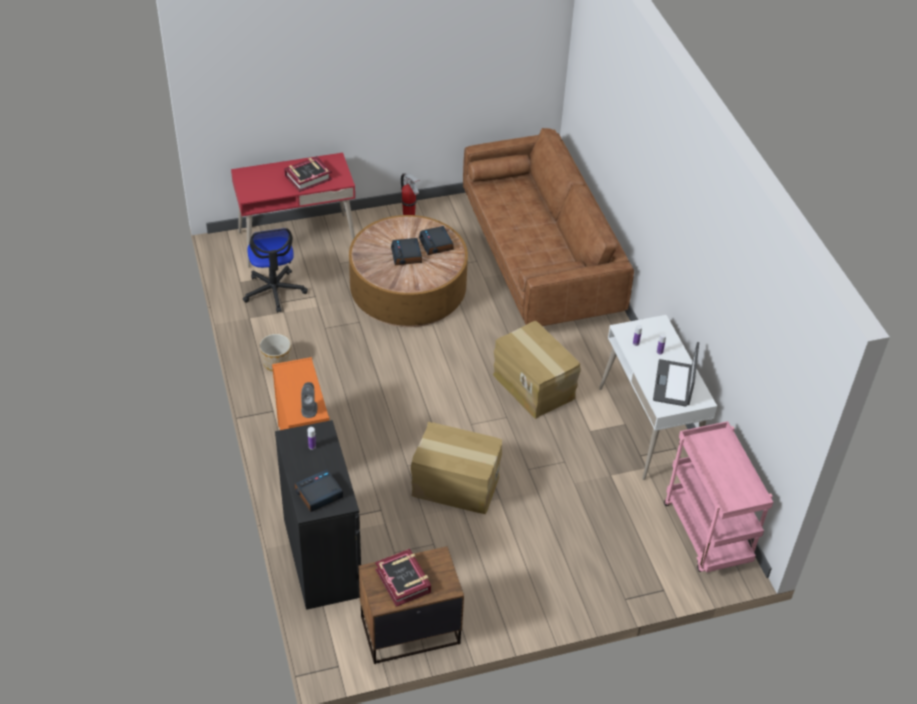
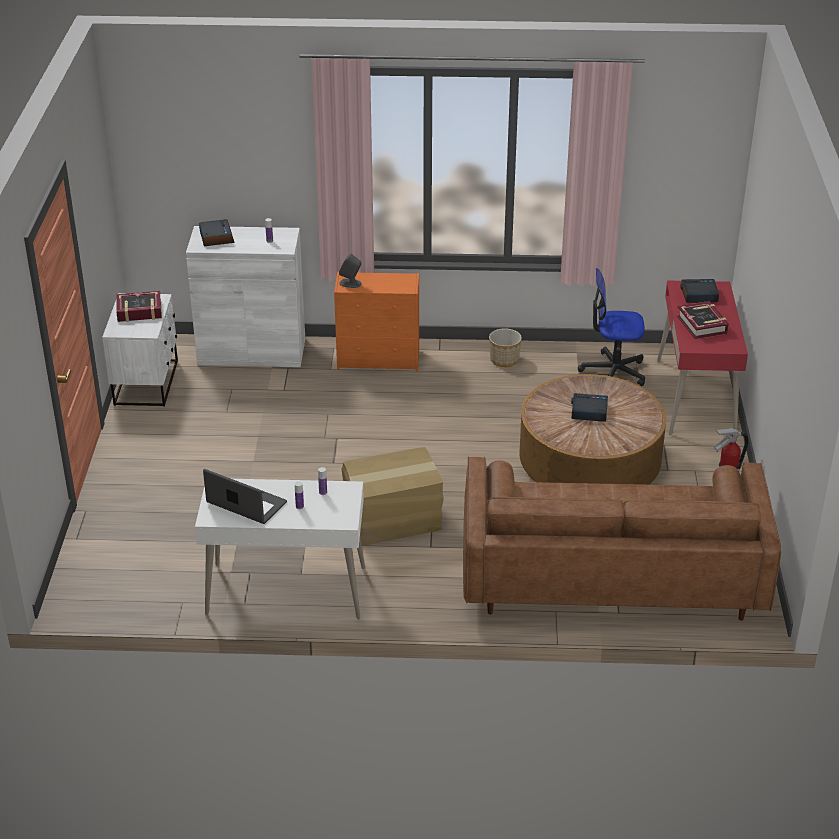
camera: 110 degrees right, 10 degrees down
(322, 557) = (252, 352): black cabinet -> white cabinet
(409, 630) = (147, 383): brown nightstand -> white nightstand
(436, 244) = (602, 436): alarm clock -> alarm clock (698, 295)
(455, 485) = (286, 437): cardboard box -> none
(708, 534) = (117, 591): pink cart -> none

